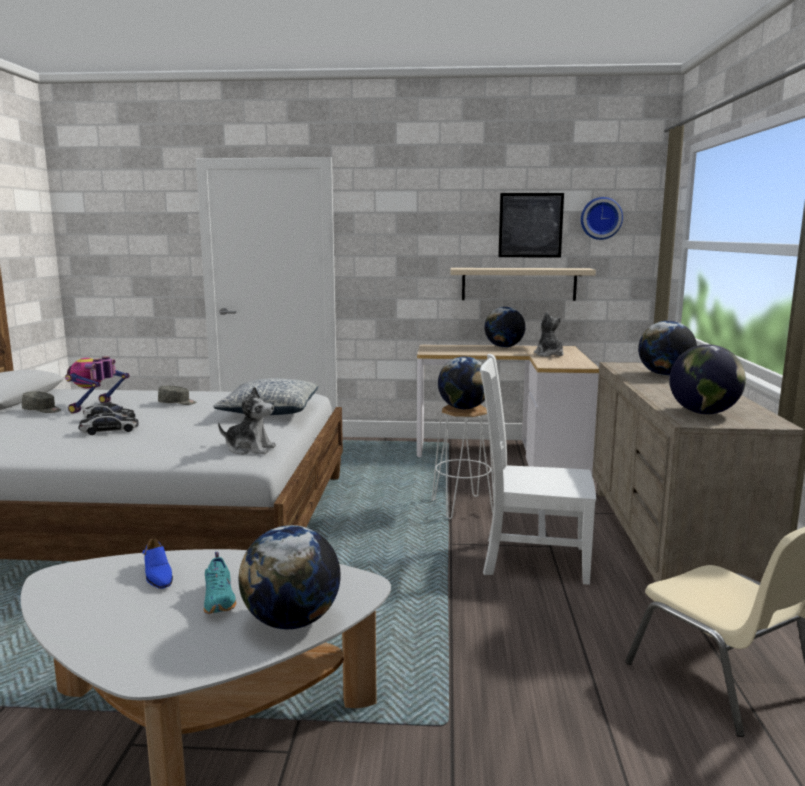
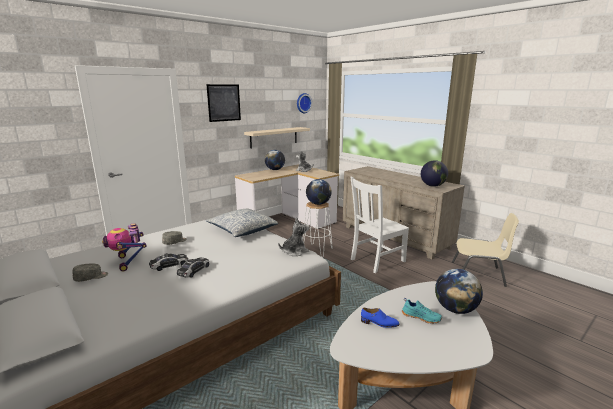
camera: 45 degrees left, 5 degrees up
(530, 225) = (277, 107): picture -> picture (224, 102)
(664, 375) = (379, 172): globe -> none

